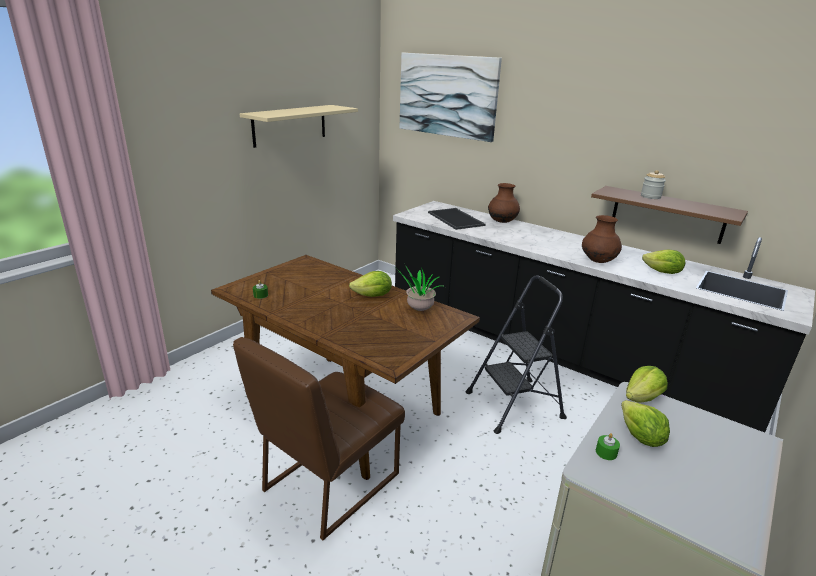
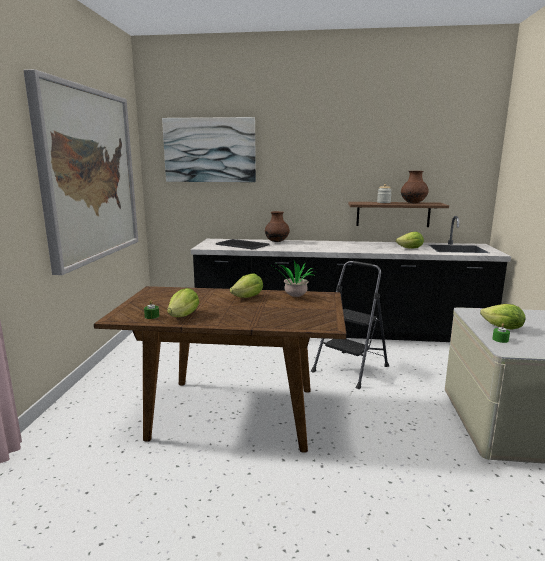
camera: 30 degrees left, 10 degrees down
(290, 125) = (89, 175): beige shelf -> picture
(328, 483) = (280, 467): brown chair -> none
(598, 261) = (369, 250): brown vase -> brown vase (413, 203)
(642, 398) = (475, 312): lettuce -> lettuce (184, 316)

